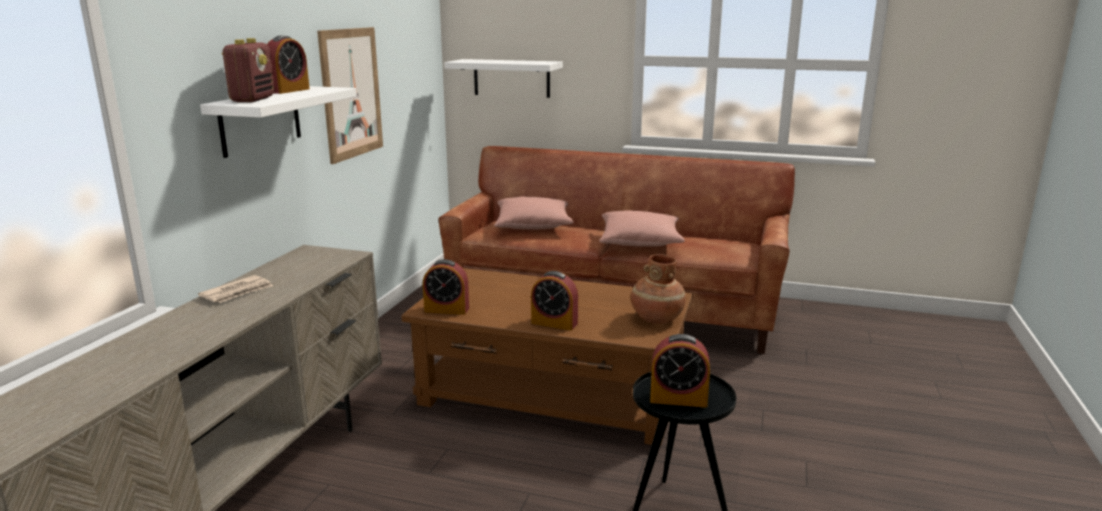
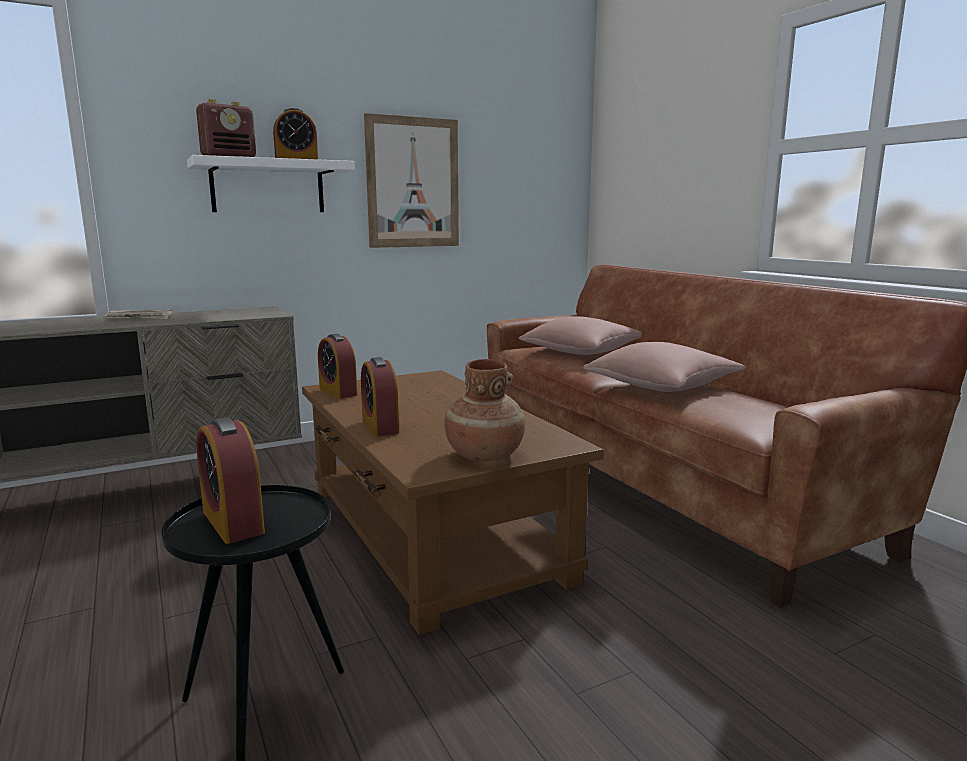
camera: 45 degrees right, 5 degrees down
(511, 78) = (643, 186): white shelf -> none

